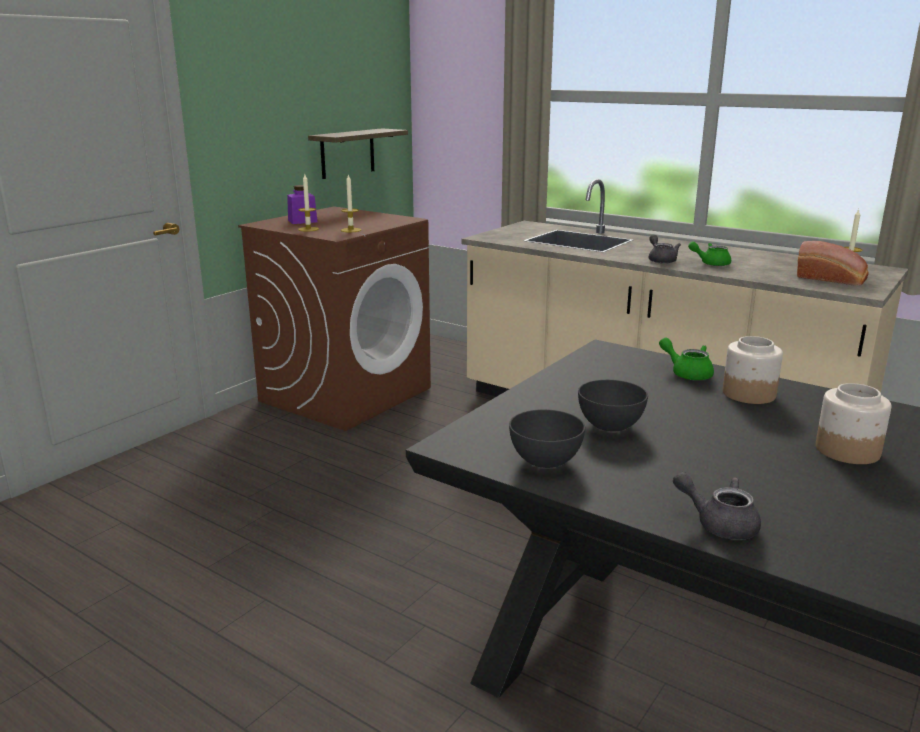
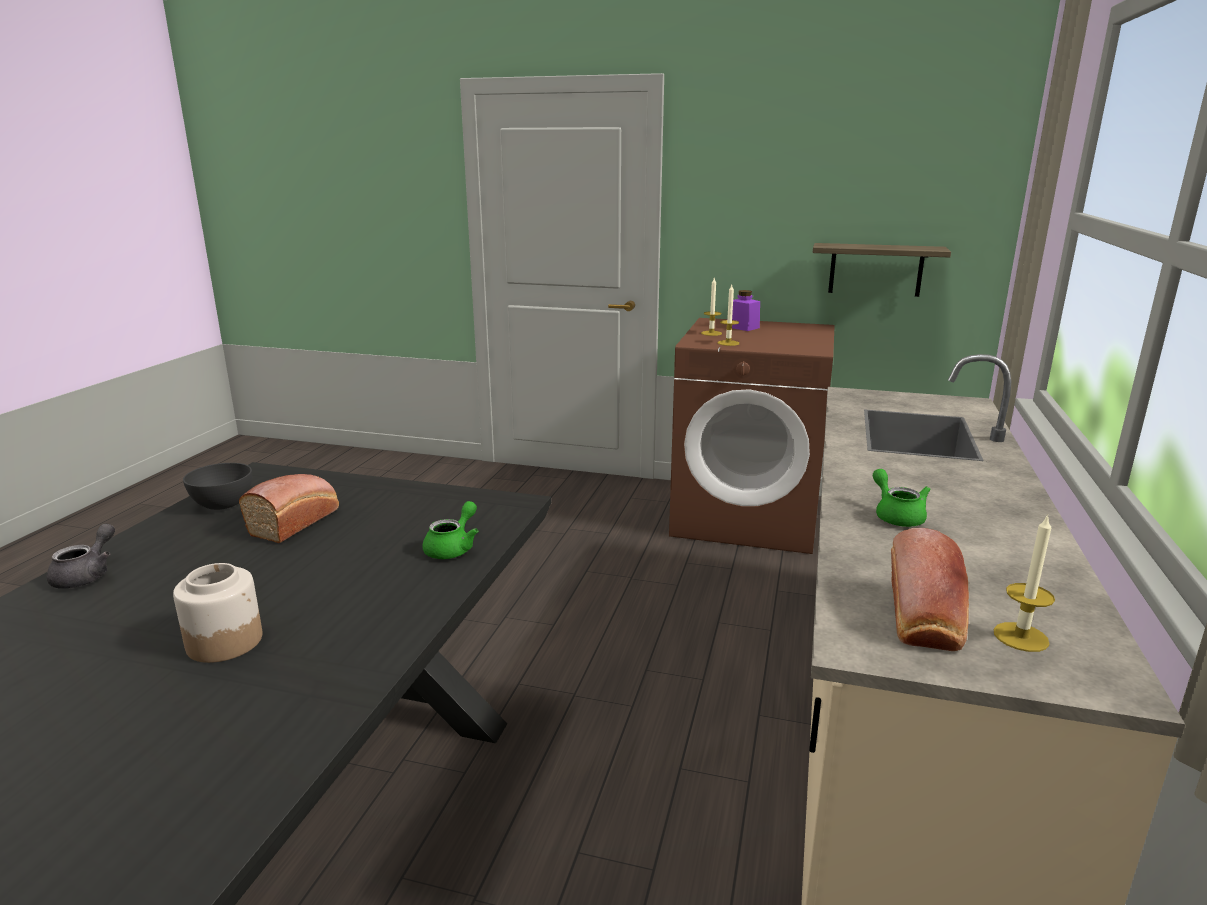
camera: 70 degrees right, 0 degrees up
(610, 425) = (297, 521): grey bowl -> bread
(661, 260) = (868, 483): grey teapot -> none
(748, 394) = (394, 583): jar -> none

